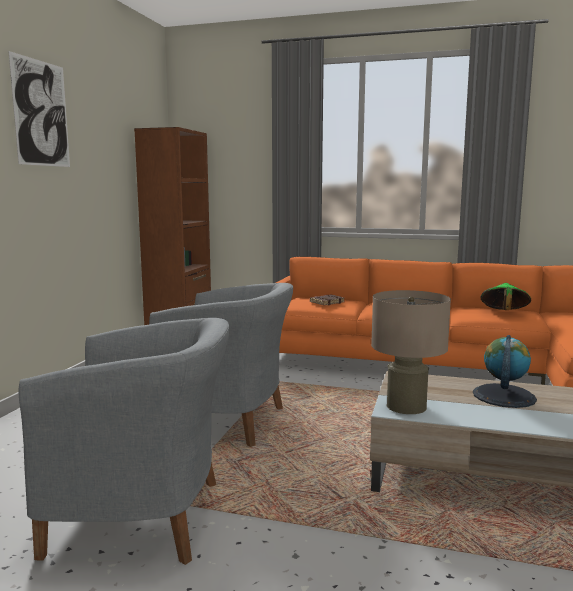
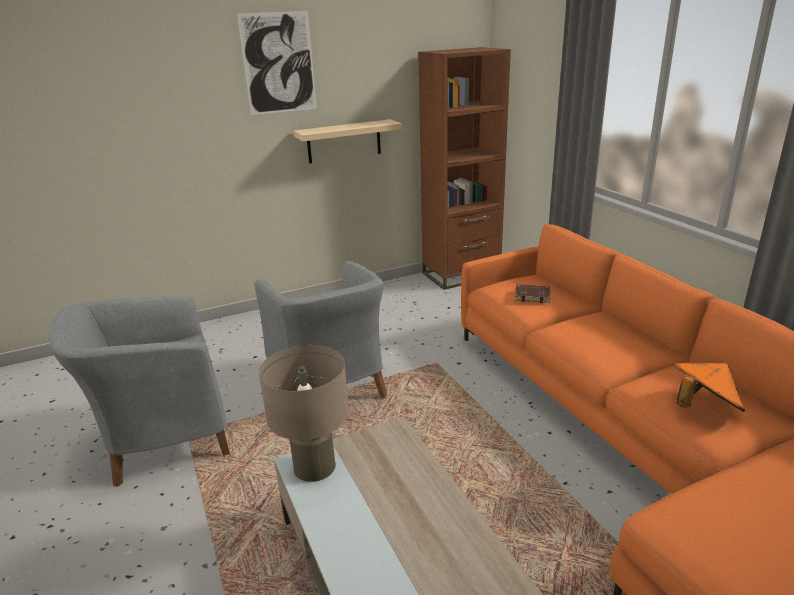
camera: 50 degrees right, 15 degrees up
(89, 204) = (344, 141): none -> beige shelf
(144, 517) = (162, 440): grey armchair -> grey armchair turned 105 degrees clockwise
(503, 396) = (414, 515): globe -> none
(504, 313) = (702, 406): green hat -> orange hat

